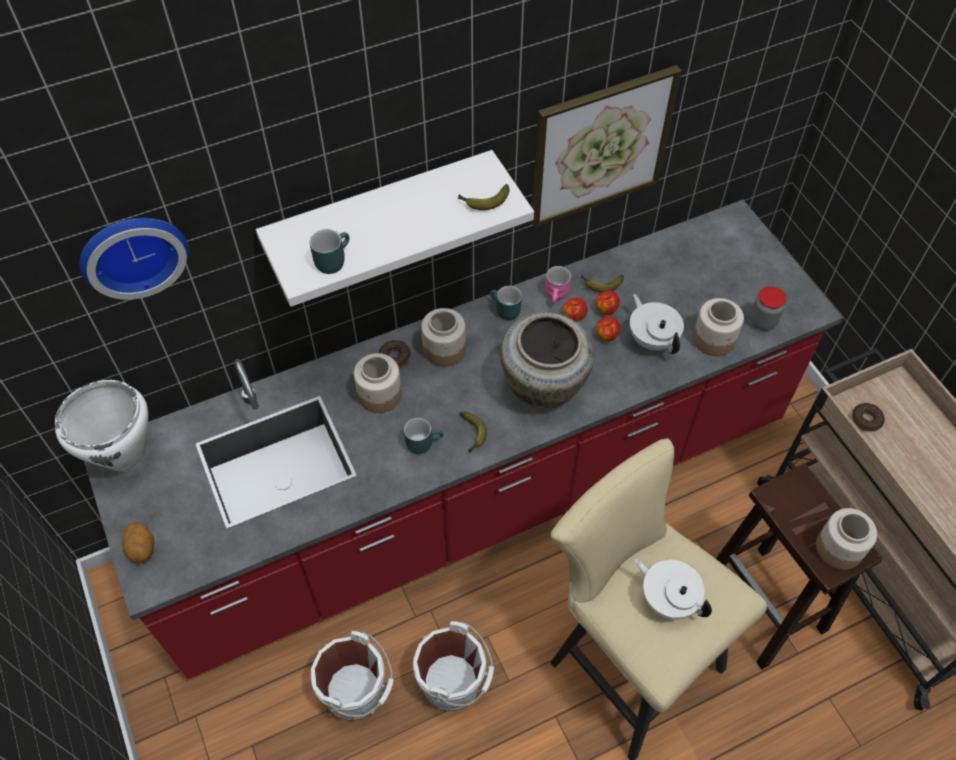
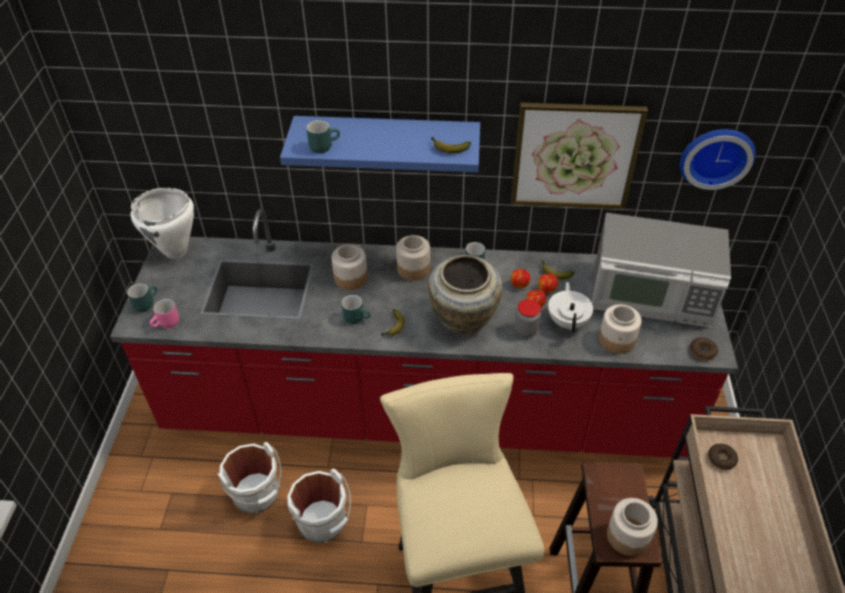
camera: 30 degrees right, 10 degrees down
(132, 251) = (208, 98): wall clock -> wall clock (715, 155)
(142, 548) = (145, 303): potato -> turquoise mug
(380, 214) = (387, 142): white shelf -> blue shelf
(395, 357) = (377, 261): donut -> donut (702, 351)
(557, 296) = (517, 267): pink mug -> pink mug (167, 324)
(668, 598) = (463, 503): white teapot -> none
(714, 269) = (651, 295): none -> microwave
(762, 322) = (665, 344): jar -> jar (526, 330)

